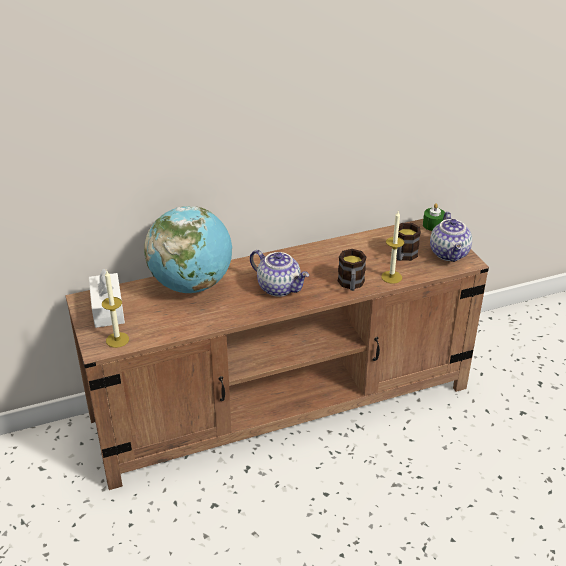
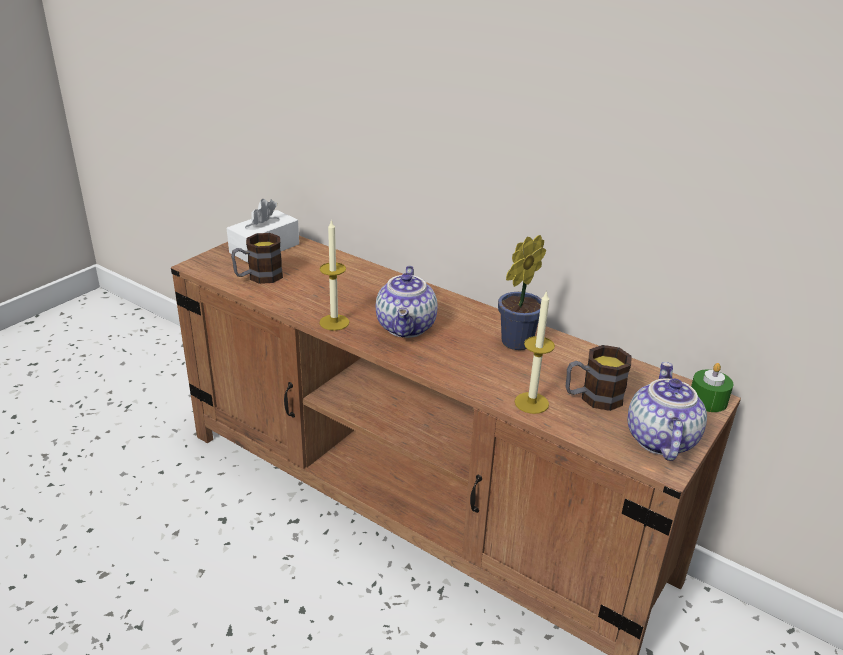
camera: 55 degrees right, 5 degrees down
(117, 340) = (220, 269): candle -> candle (334, 322)
(192, 285) = (351, 275): globe -> none
(332, 258) = (513, 343): none -> potted plant
(351, 284) = (474, 375): mug -> mug (258, 277)
(450, 254) = (658, 439): teapot -> teapot turned 135 degrees clockwise

